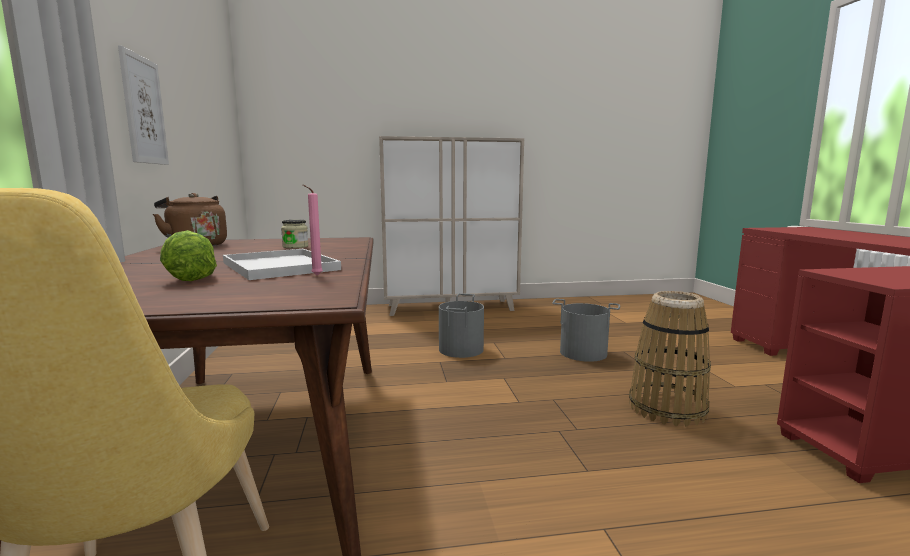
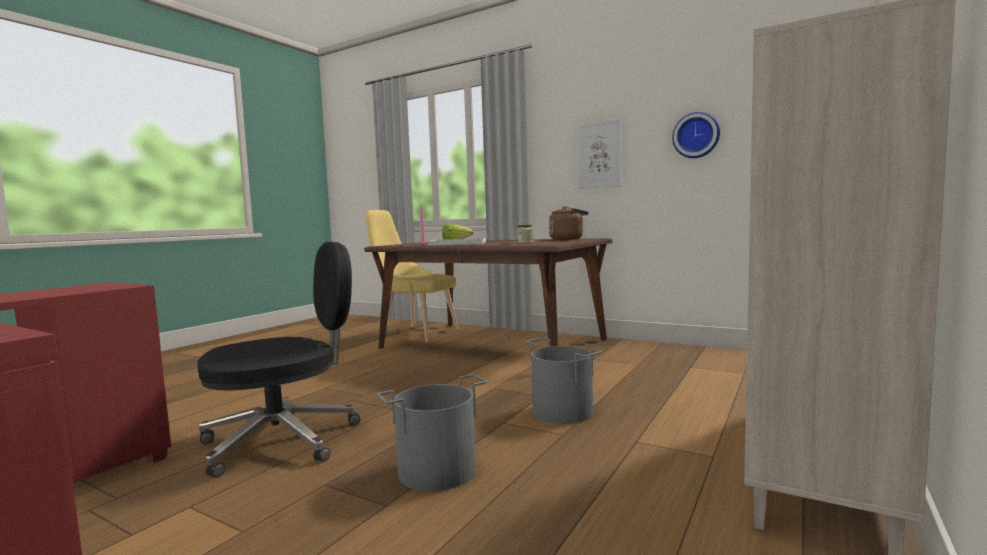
camera: 130 degrees right, 5 degrees down
(197, 116) = (696, 135): none -> wall clock
(667, 408) = (284, 440): basket -> black office chair

